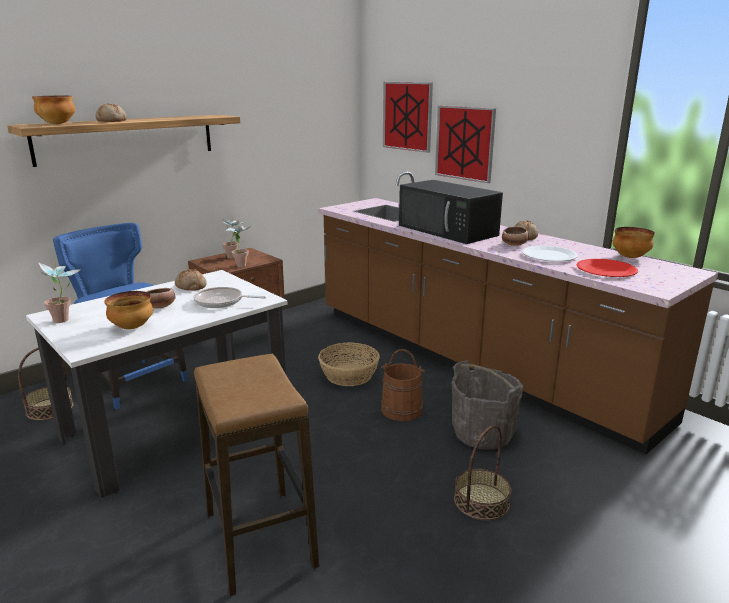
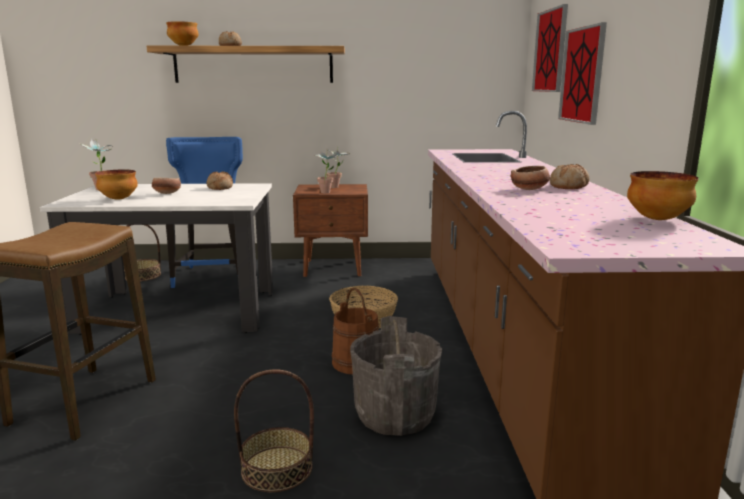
camera: 40 degrees right, 5 degrees down
(222, 302) = (208, 198): frying pan -> none
(448, 230) = (495, 172): black microwave -> none
(549, 255) = (537, 201): white plate -> none
(606, 270) = (567, 222): red plate -> none

